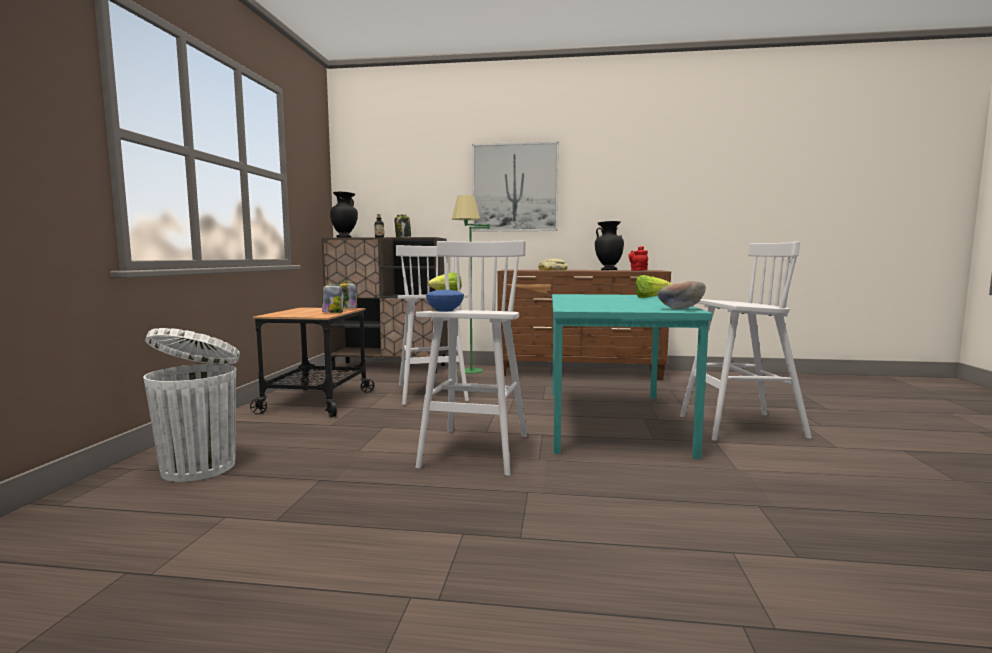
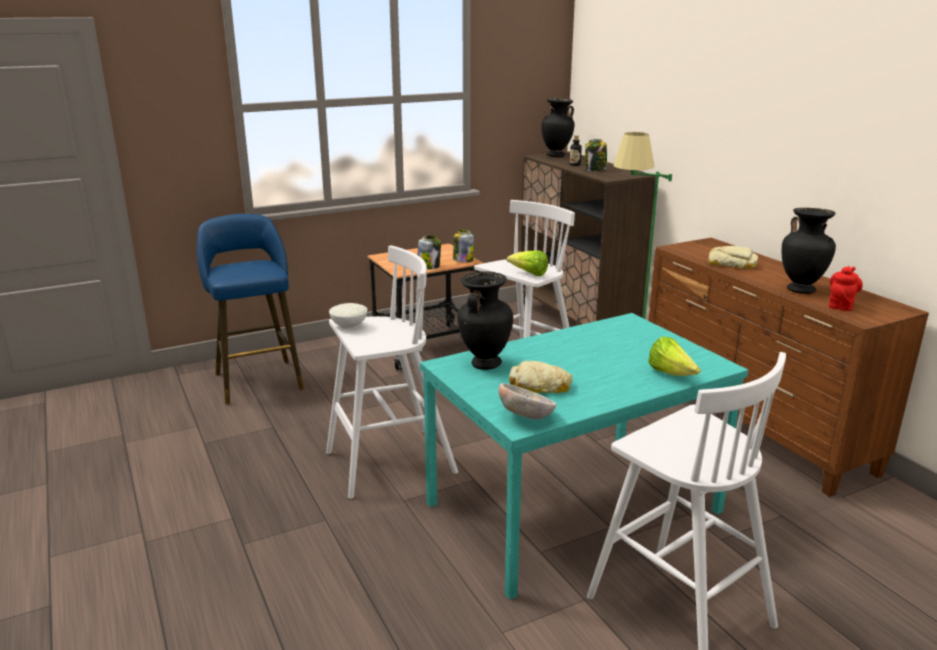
camera: 55 degrees right, 15 degrees up
(200, 467) = (257, 379): white trash can -> blue stool
(445, 310) = (349, 325): blue bowl -> white bowl
(515, 187) = (743, 116): picture -> none
(583, 306) = (484, 364): none -> black vase
(635, 305) = (540, 385): none -> bread

